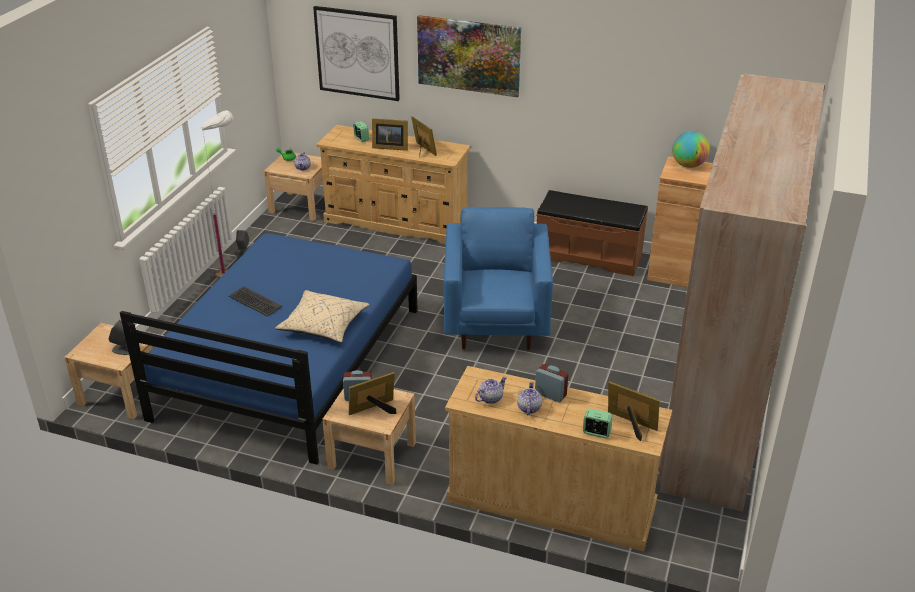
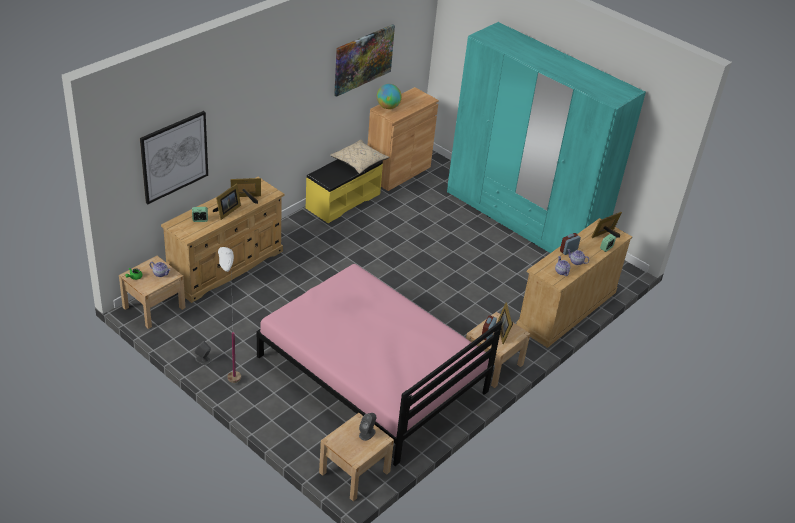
camera: 70 degrees left, 5 degrees up
(254, 302) = (362, 348): keyboard -> none
(289, 362) = (371, 374): blue bed -> pink bed
(323, 325) = (412, 324): beige pillow -> beige pillow (359, 162)
(468, 55) = (253, 112): picture -> picture (363, 59)
(496, 322) = (390, 267): blue armchair -> none
(588, 255) = (342, 200): brown bench -> yellow bench
(717, 407) = (522, 221): beige wardrobe -> turquoise wardrobe

